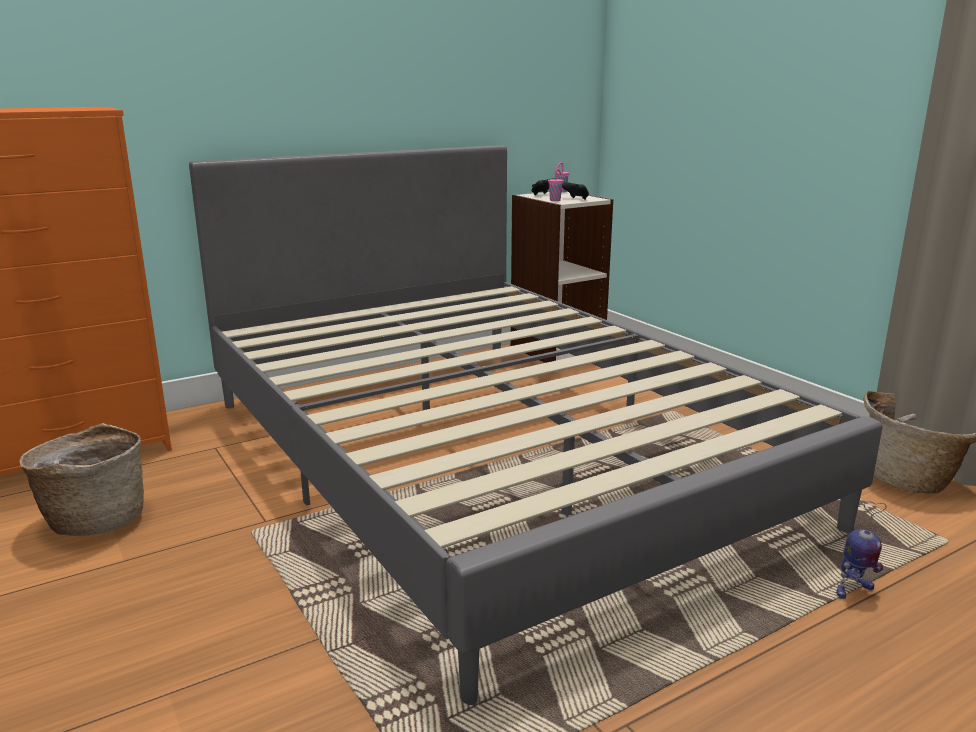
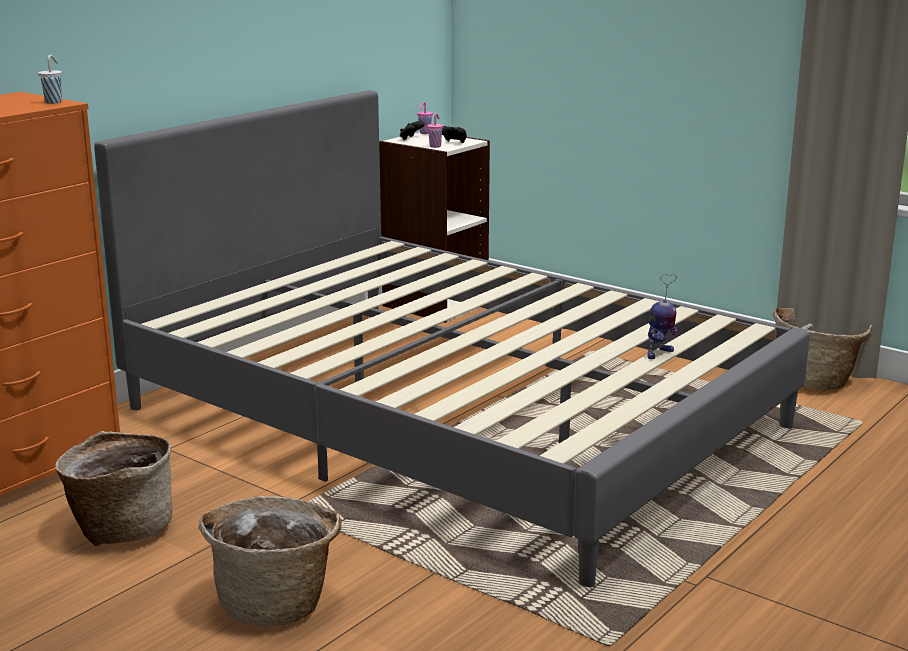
camera: 20 degrees left, 0 degrees up
(98, 108) = (54, 102): none -> white cup
(134, 638) = (276, 603): none -> basket
(852, 590) = (811, 467): toy robot -> toy robot (659, 354)

